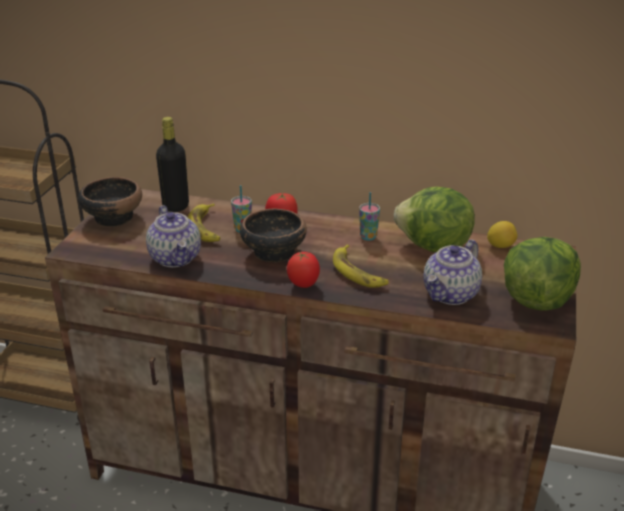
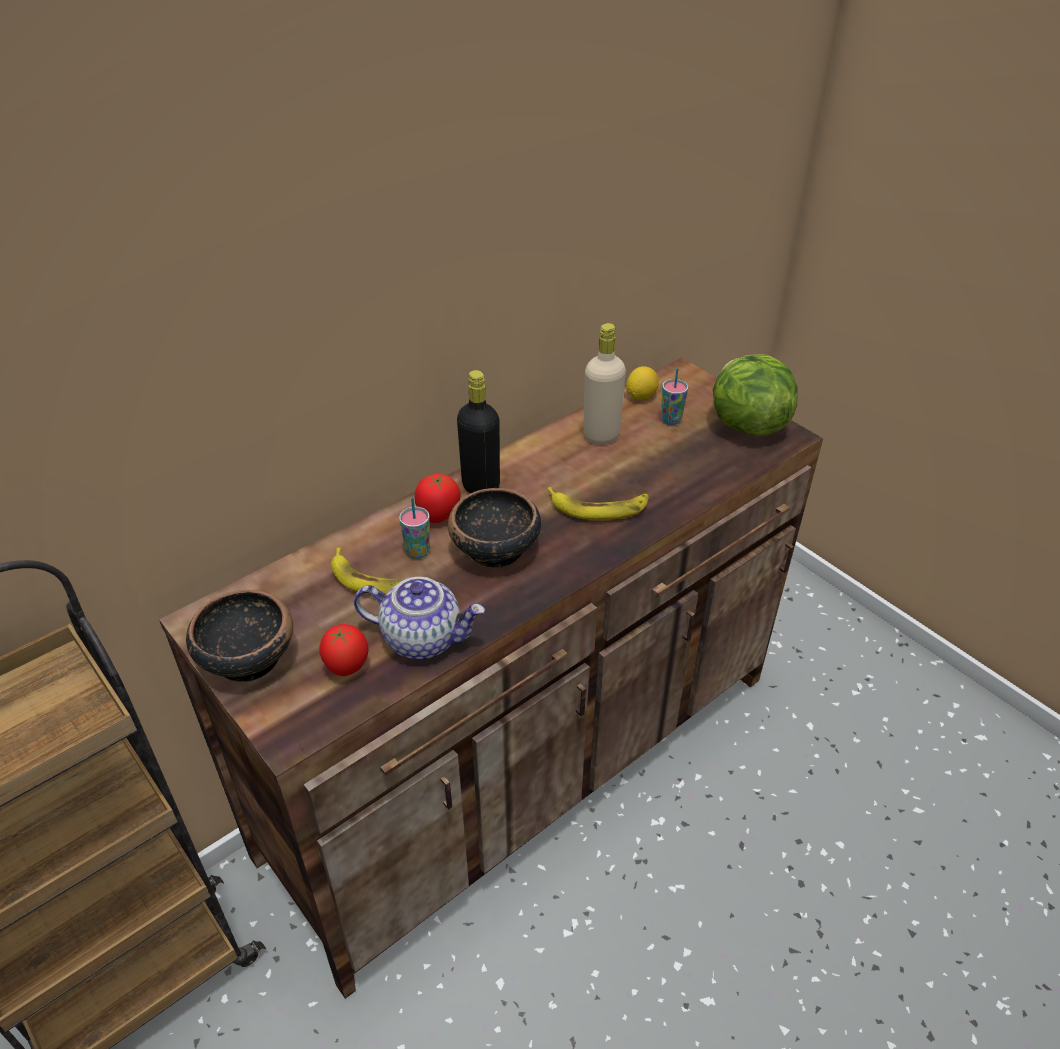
camera: 55 degrees left, 10 degrees up
(176, 206) = (291, 586): black bottle -> black bottle (481, 485)
(303, 285) = (585, 558): tomato -> tomato (346, 668)
(368, 237) = (537, 467): cup -> cup (671, 420)
(433, 247) = (601, 435): lettuce -> beige bottle
(451, 294) = (695, 468): teapot -> none

